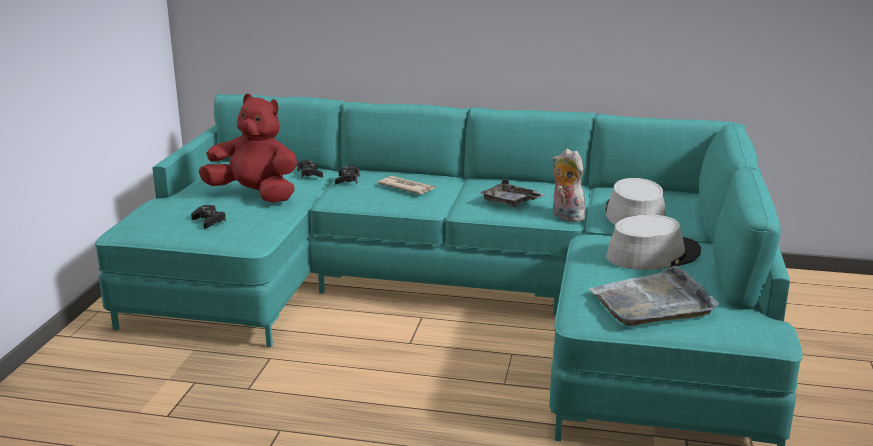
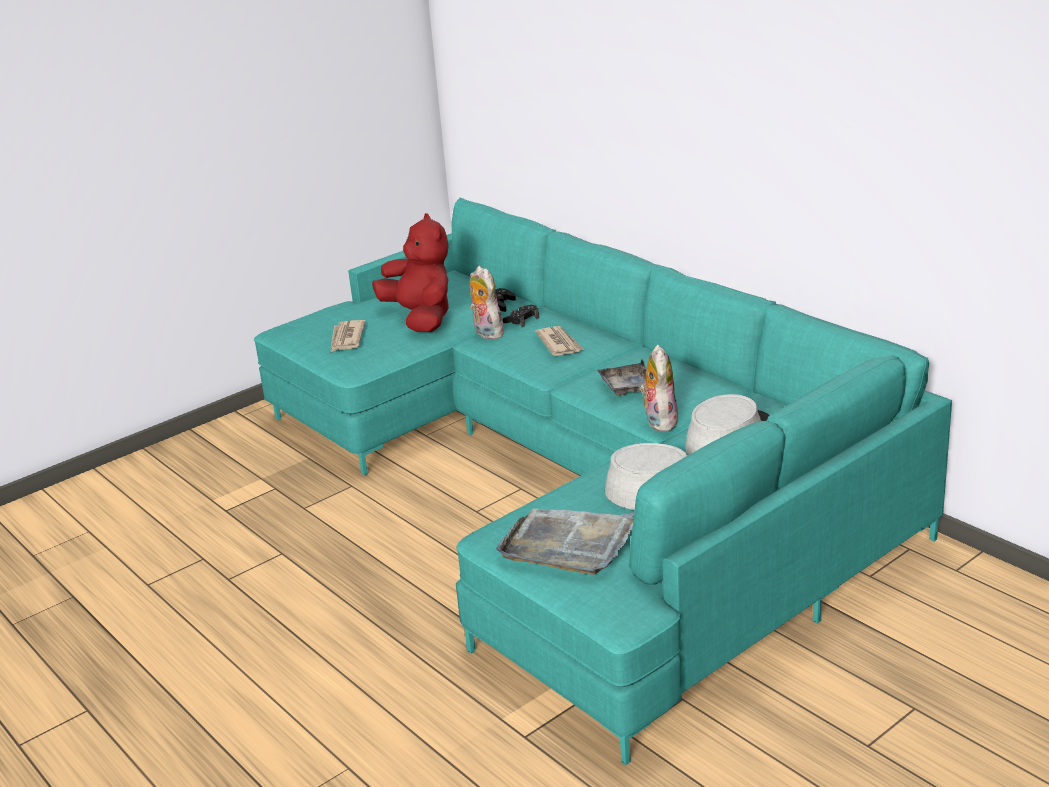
camera: 40 degrees right, 5 degrees up
(209, 221) = (346, 338): black game controller -> newspaper
(331, 193) = (486, 333): none -> plush toy

